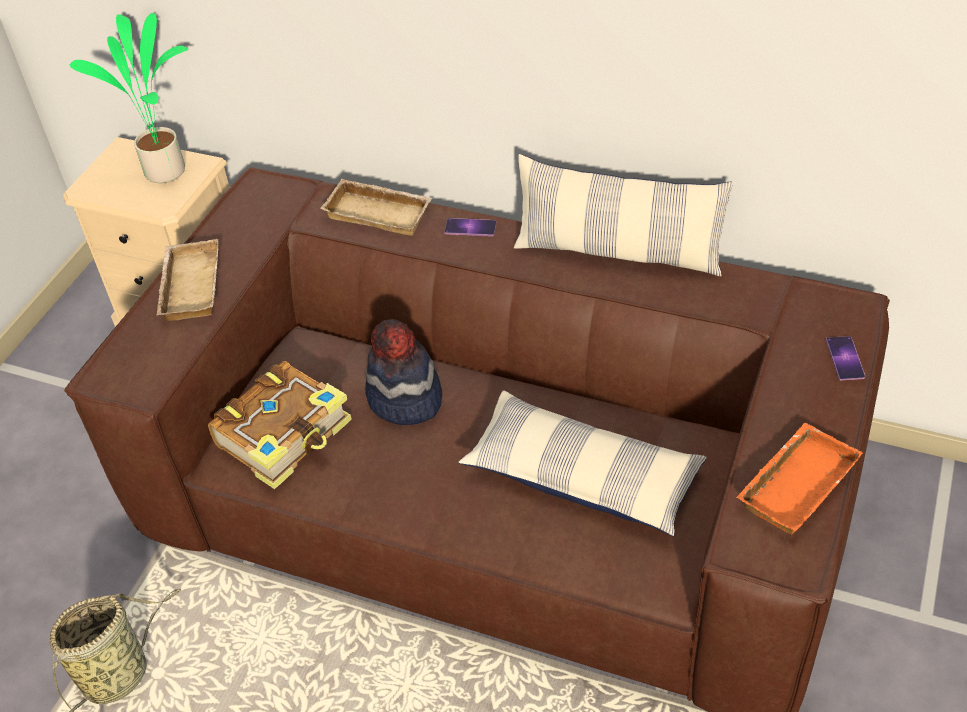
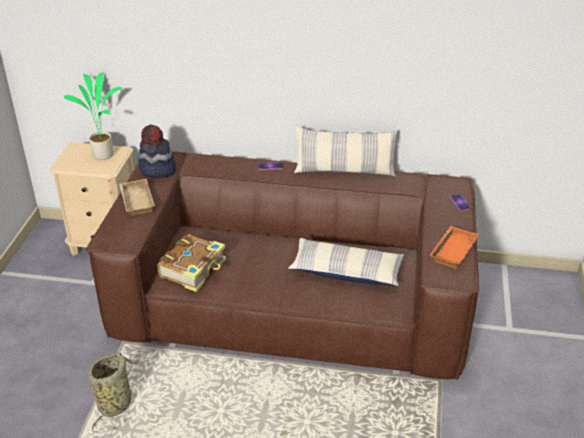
camera: 15 degrees left, 10 degrees down
(380, 212) = (223, 163): beige tray -> none
(404, 399) = (250, 249): hat -> hat (157, 169)

